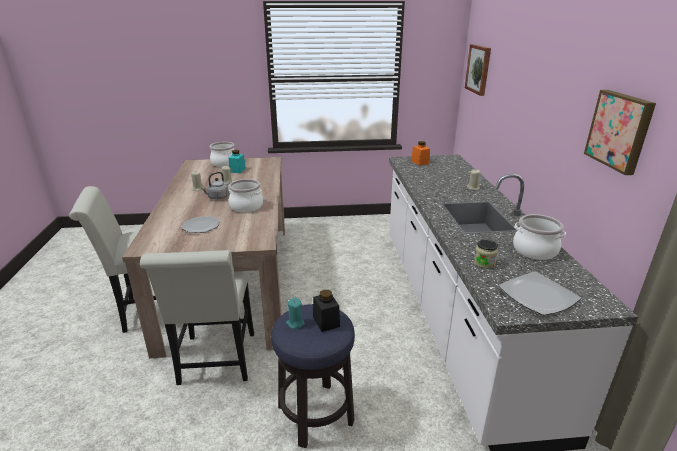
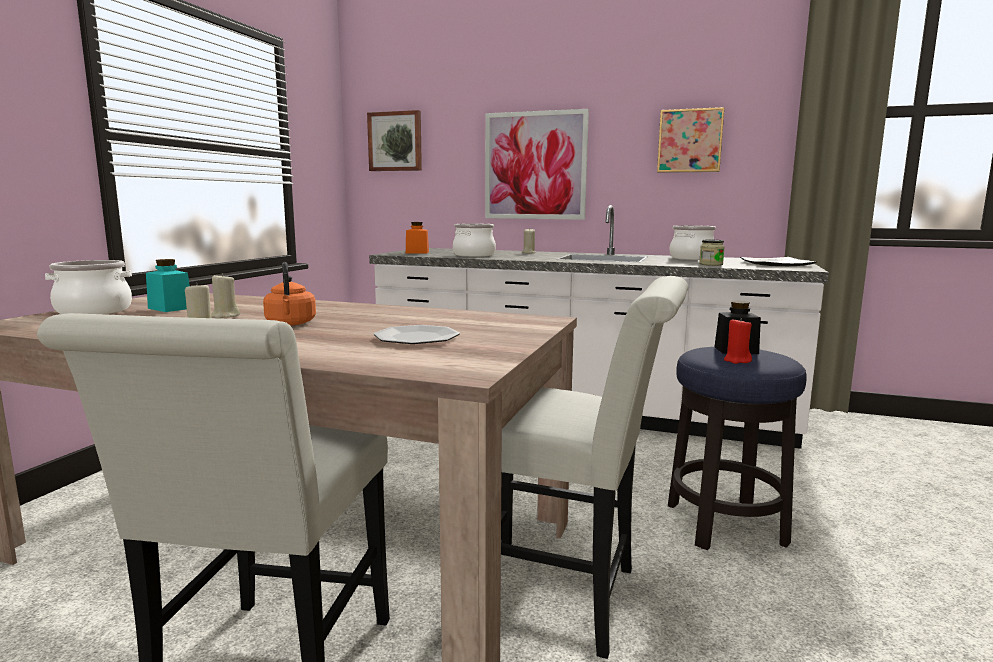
camera: 65 degrees left, 15 degrees down
(217, 197) = (291, 324): grey kettle -> orange kettle
(246, 206) = (378, 315): cooking pot -> cooking pot (473, 255)
(295, 323) = (737, 360): turquoise candle -> red candle
(528, 114) = (535, 166): none -> picture

